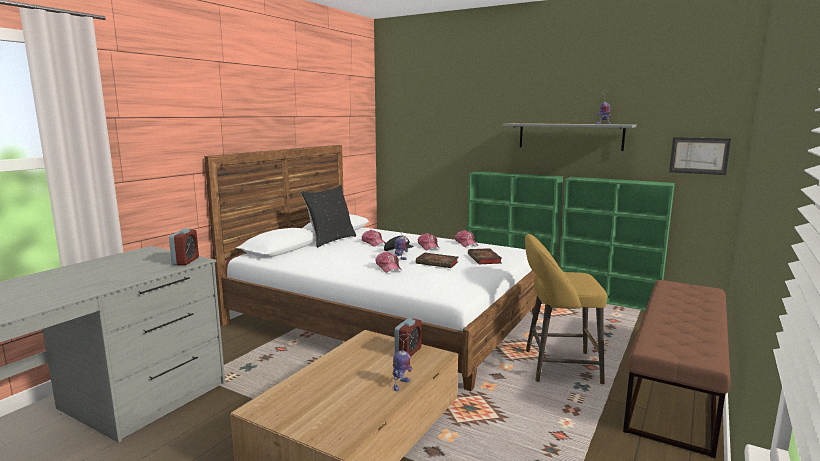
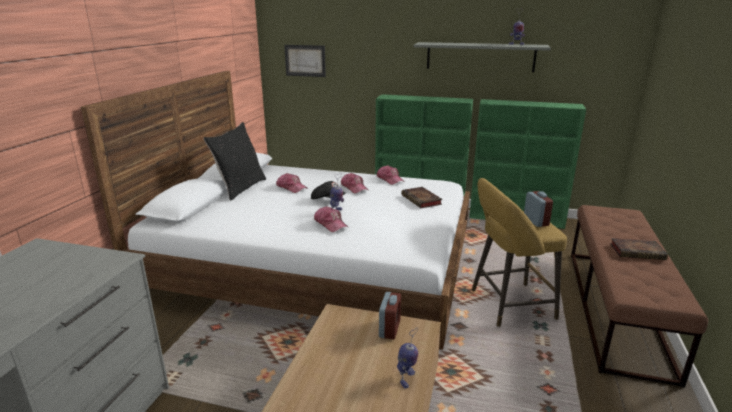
camera: 15 degrees left, 10 degrees up
(185, 261) = (105, 263): alarm clock -> alarm clock (535, 221)
(438, 263) = (379, 211): book -> book (638, 252)
(699, 155) = (606, 76): picture -> picture (305, 60)

